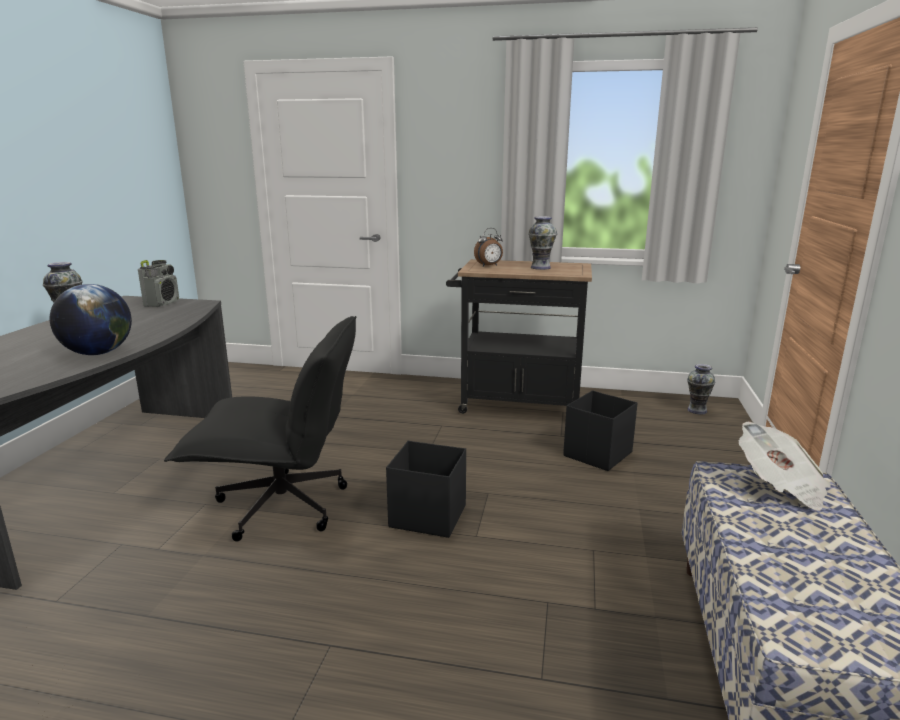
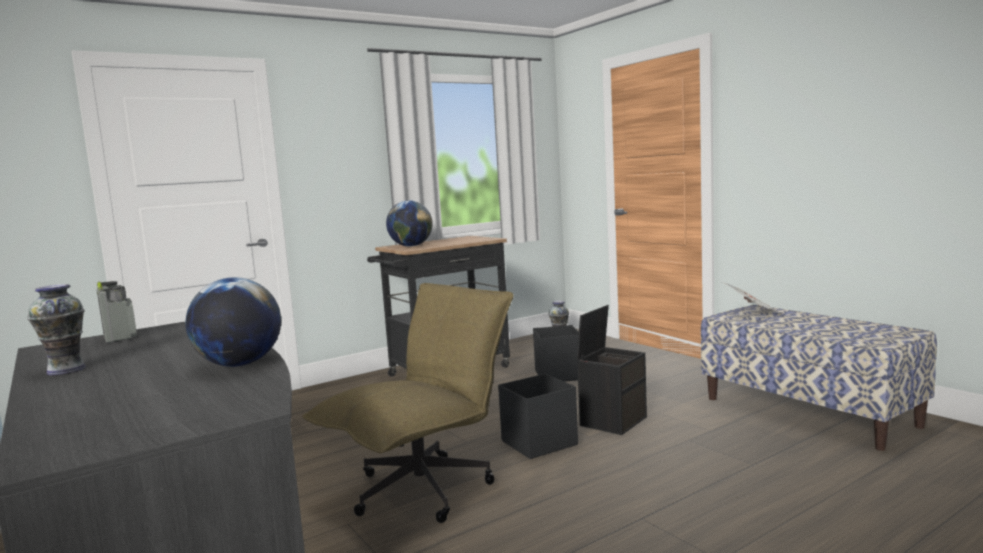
camera: 45 degrees left, 10 degrees down
(280, 505) = (419, 490): black office chair -> beige office chair
(489, 266) = (411, 246): alarm clock -> globe
(531, 533) = (613, 420): none -> black storage box
(540, 267) = (451, 241): vase -> none

